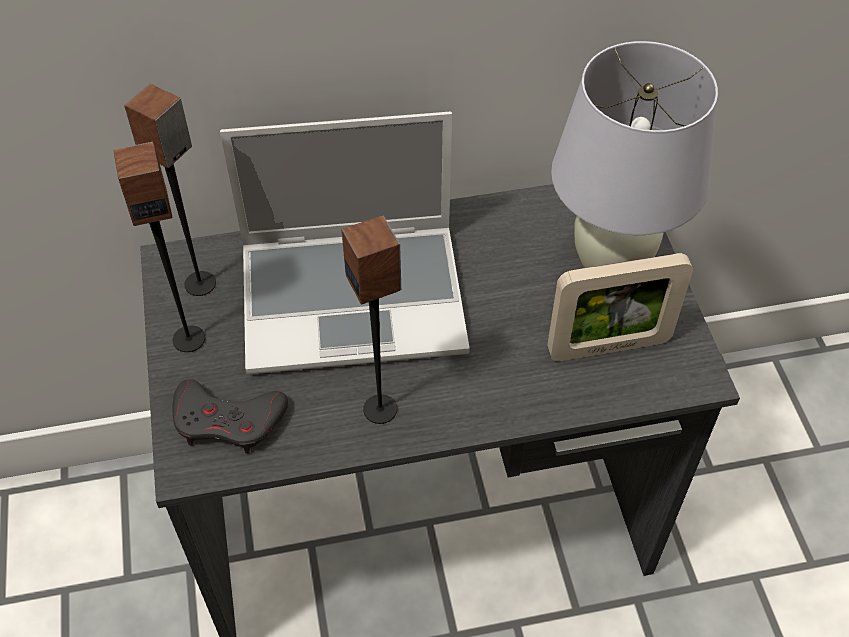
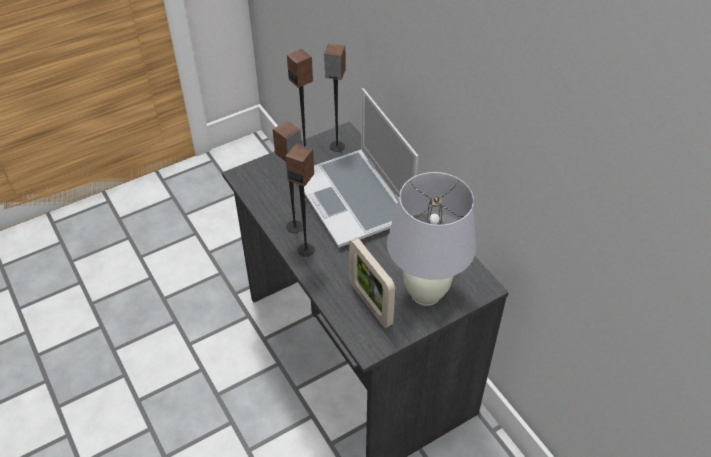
camera: 70 degrees right, 5 degrees down
(228, 421) = (268, 179): grey game controller -> none
(446, 406) = (306, 249): none -> speaker

